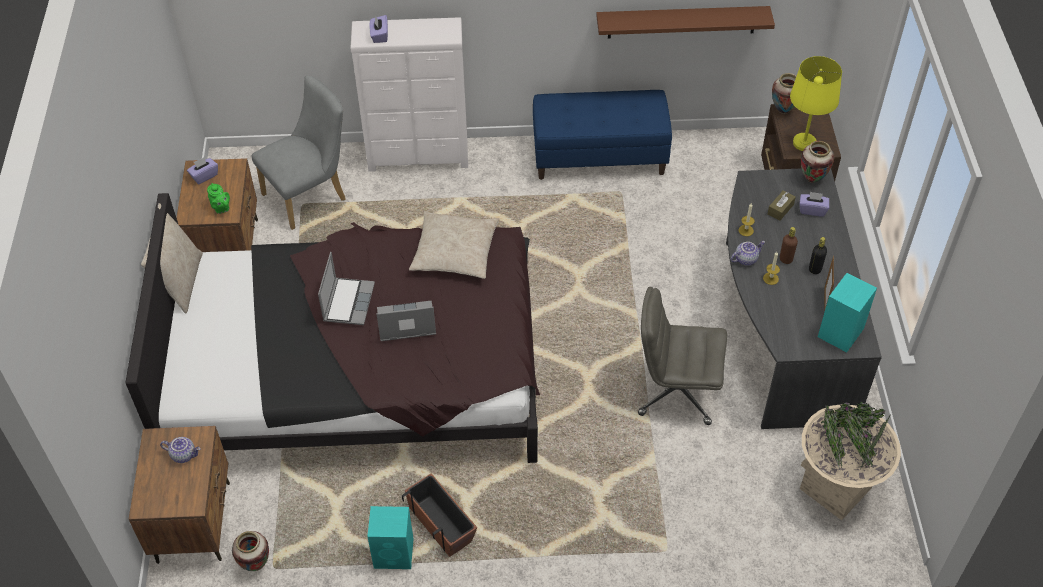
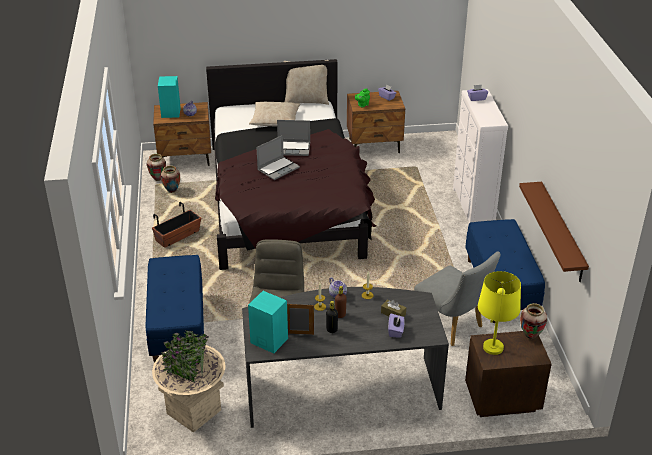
camera: 85 degrees right, 15 degrees down
(310, 195) = (425, 169): grey chair -> grey chair (452, 326)
(395, 553) = (160, 222): turquoise speaker -> turquoise speaker (171, 113)
(405, 323) = (278, 168): laptop -> laptop turned 60 degrees clockwise
(455, 252) = (339, 183): beige pillow -> beige pillow (275, 120)
(670, 514) = (177, 328): none -> blue bench
(812, 179) = (431, 332): vase -> vase (172, 191)

